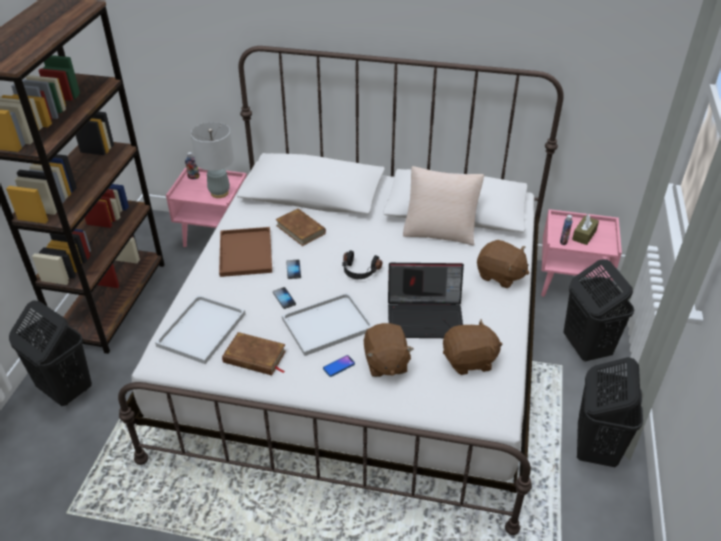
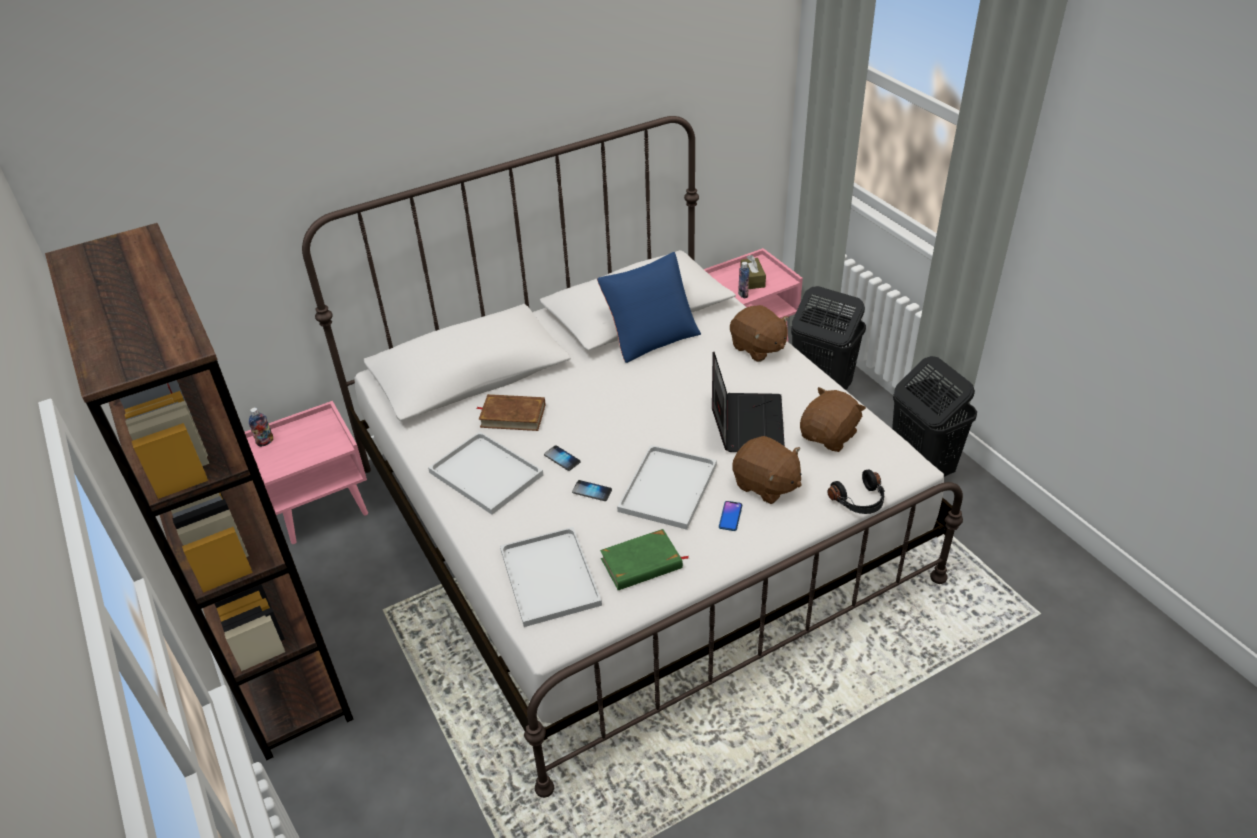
camera: 40 degrees left, 0 degrees up
(65, 390) = (351, 795): black laundry basket -> none
(219, 193) = (326, 441): grey table lamp -> none
(246, 253) = (488, 474): brown tray -> white tray
(254, 357) = (642, 564): brown book -> green book
(359, 272) = (630, 420): black headphones -> black headphones (859, 501)
(426, 317) = (745, 423): laptop -> laptop turned 45 degrees counterclockwise
(440, 228) = (651, 336): beige pillow -> blue pillow
(500, 275) = (758, 348): brown plush toy -> brown plush toy turned 60 degrees clockwise

